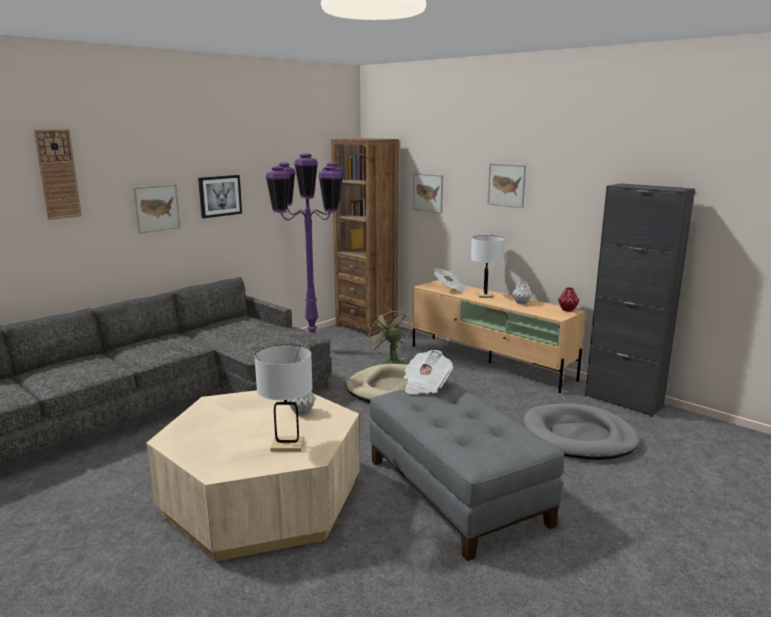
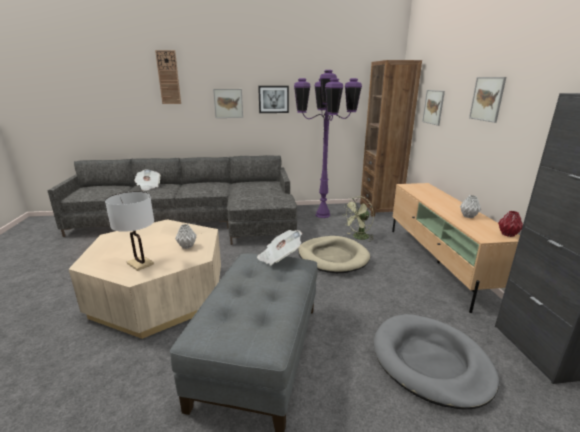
camera: 40 degrees right, 5 degrees up
(389, 363) = (358, 237): green fan -> green fan turned 135 degrees counterclockwise
(450, 289) = (422, 192): newspaper -> newspaper (148, 186)
(485, 295) = (445, 202): white table lamp -> none

